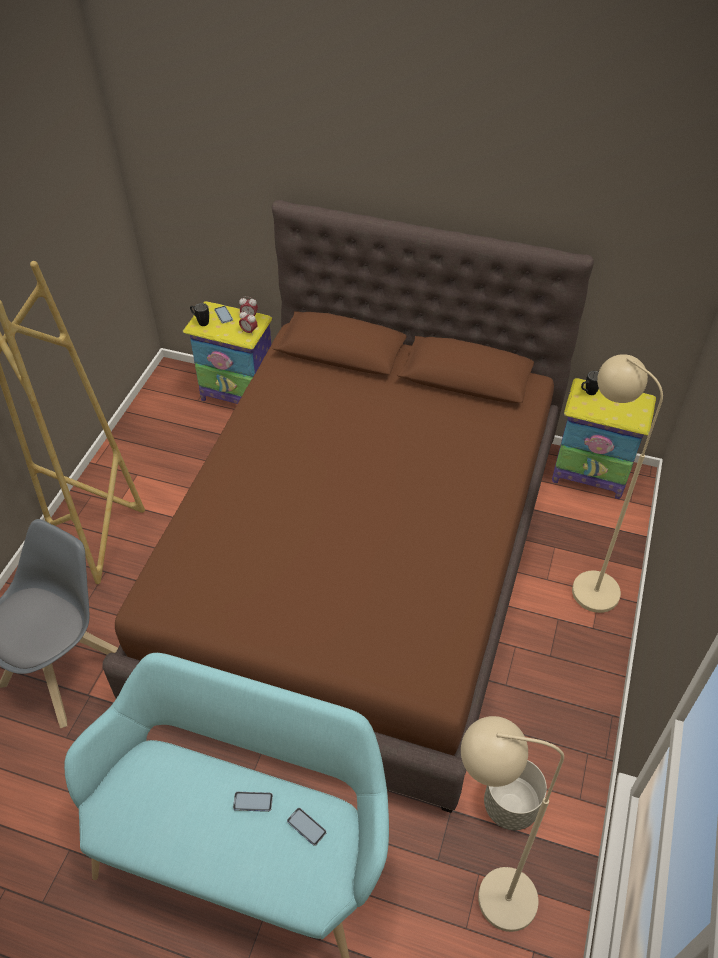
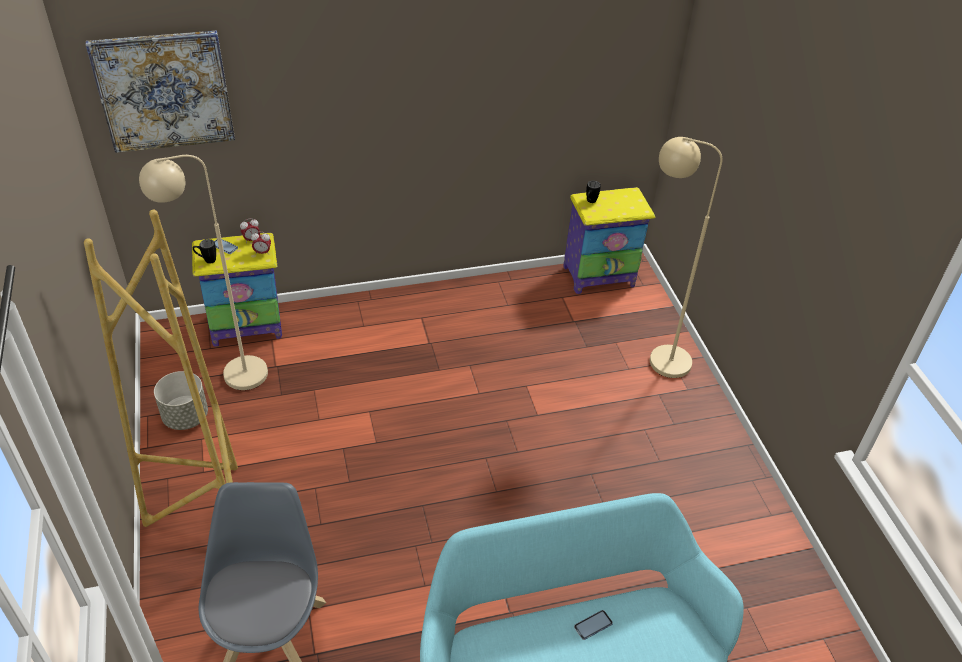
camera: 35 degrees left, 5 degrees down
(186, 158) = (164, 91): none -> picture
(306, 827) = (649, 619): phone -> none
(361, 564) = (476, 423): brown bed -> none
(488, 897) = (765, 619): beige floor lamp -> beige floor lamp (232, 378)
(510, 806) = (730, 546): grey planter -> grey planter (185, 417)

